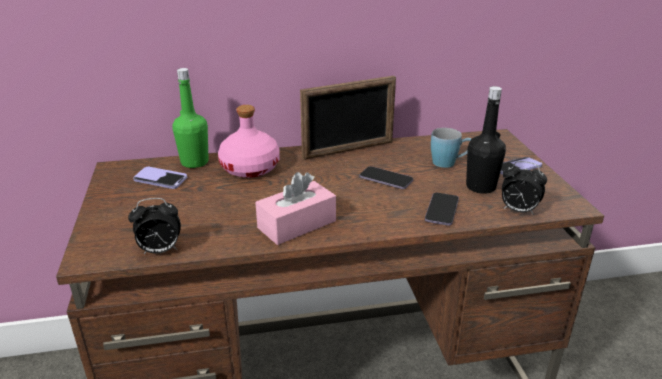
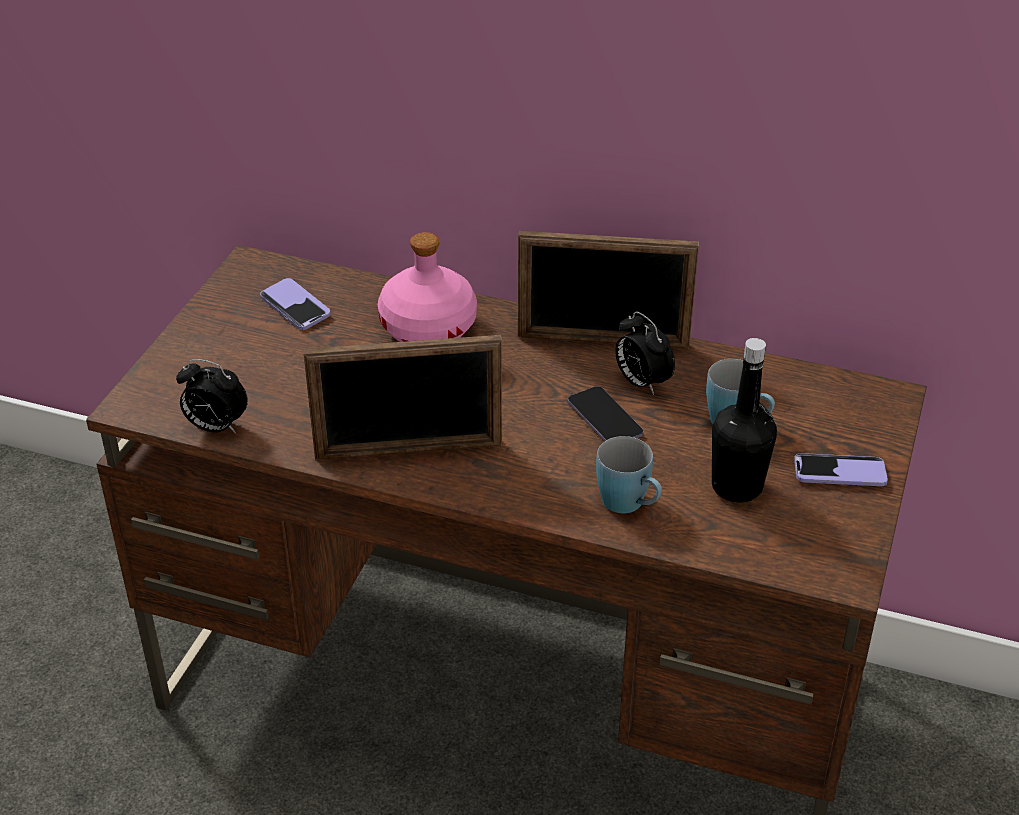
camera: 30 degrees right, 10 degrees up
(194, 162) = (361, 289): green bottle -> none
(297, 224) = (409, 451): pink tissue box -> picture frame
(441, 210) = (630, 505): phone -> blue mug
(518, 211) = (745, 550): alarm clock -> alarm clock (641, 383)

